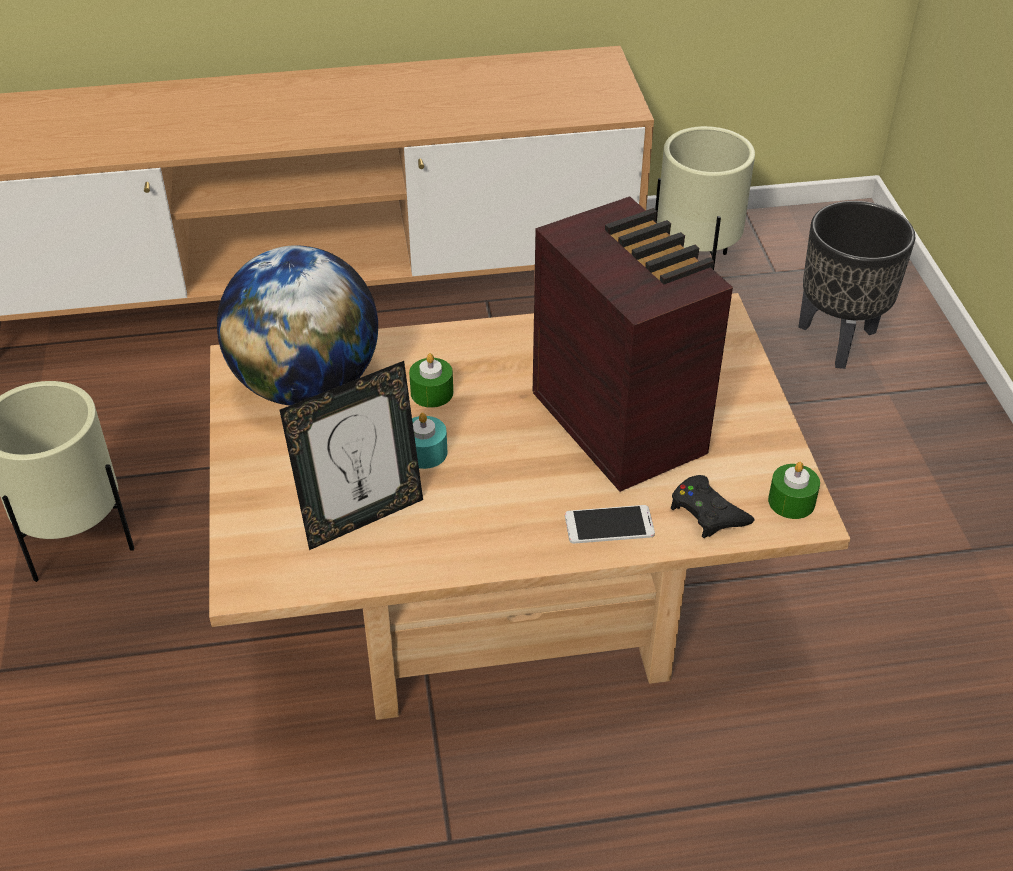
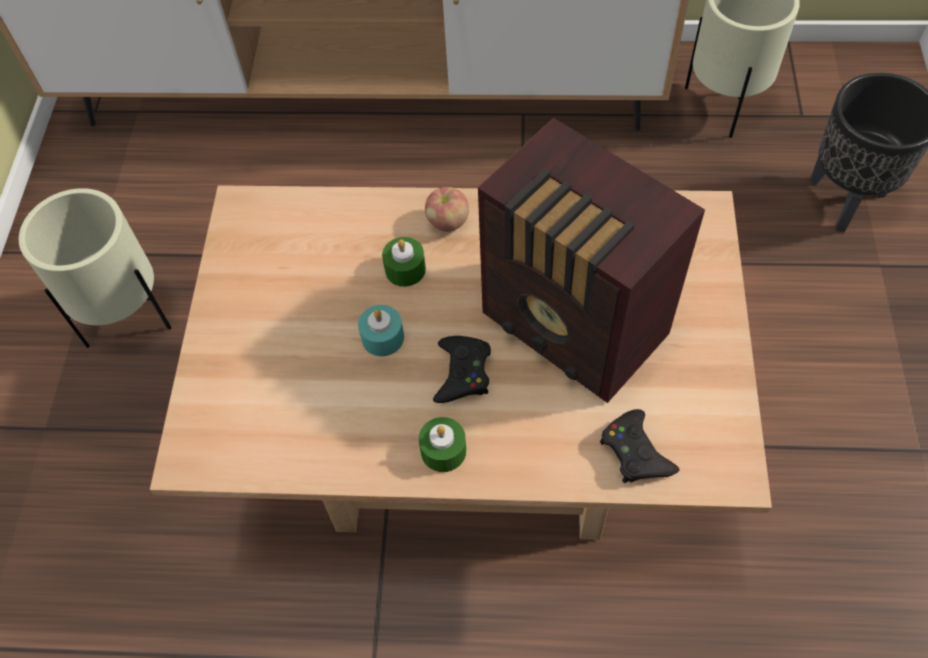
camera: 15 degrees right, 15 degrees up
(306, 385) = (292, 244): globe -> none
(362, 517) = (308, 403): picture frame -> none
(464, 348) = (448, 222): none -> apple
(516, 471) = (462, 373): none -> black game controller
(609, 525) = (536, 451): phone -> none
(619, 420) = (575, 329): radio -> radio turned 150 degrees clockwise
(791, 501) = (722, 453): green candle -> green candle (443, 450)

